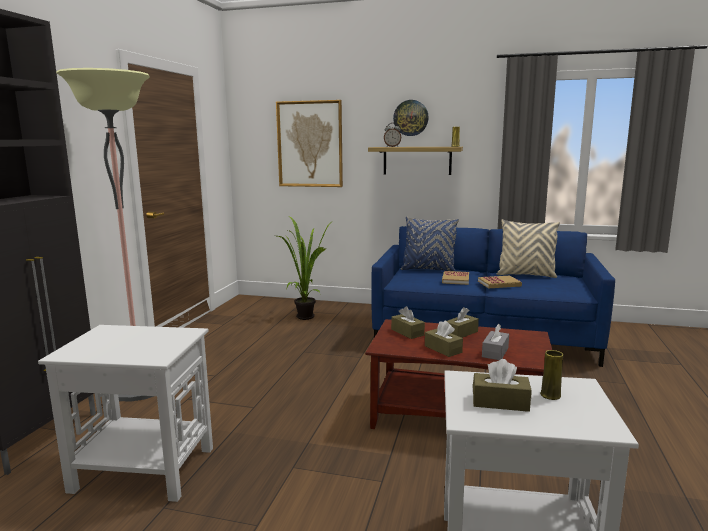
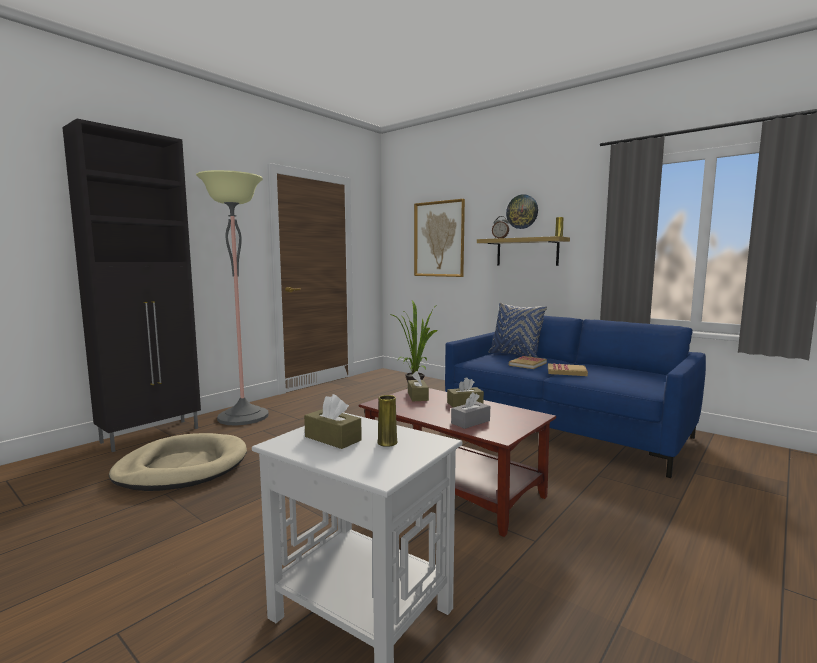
camera: 25 degrees right, 5 degrees down
(142, 469) = (182, 467): white side table -> beige dog bed
(443, 349) = (426, 412): brown tissue box -> none
(526, 275) = (610, 368): beige pillow -> none

